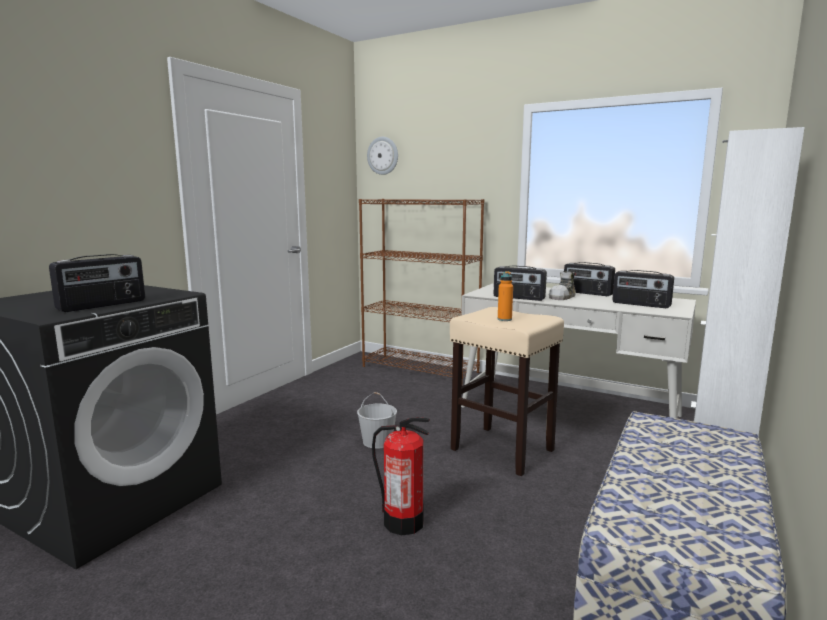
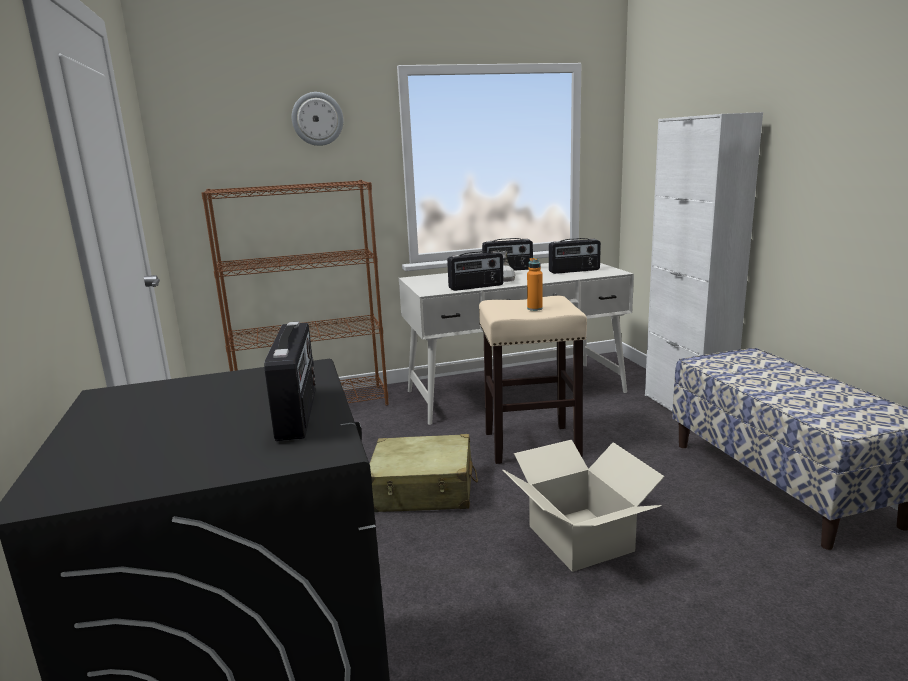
camera: 45 degrees left, 5 degrees up
(378, 441) = (423, 490): white bucket -> beige suitcase
(383, 155) = (196, 126): wall clock -> wall clock (317, 119)
(403, 522) = (581, 538): fire extinguisher -> cardboard box

